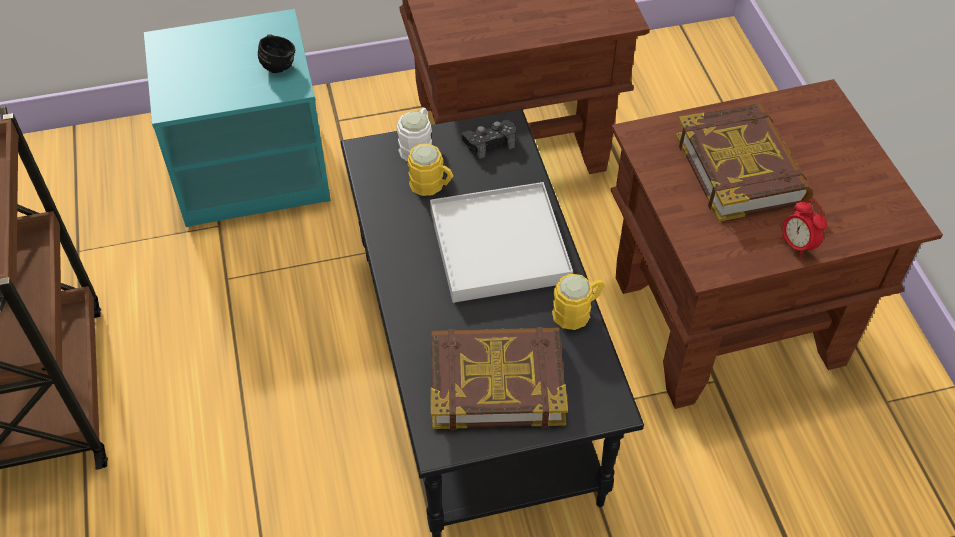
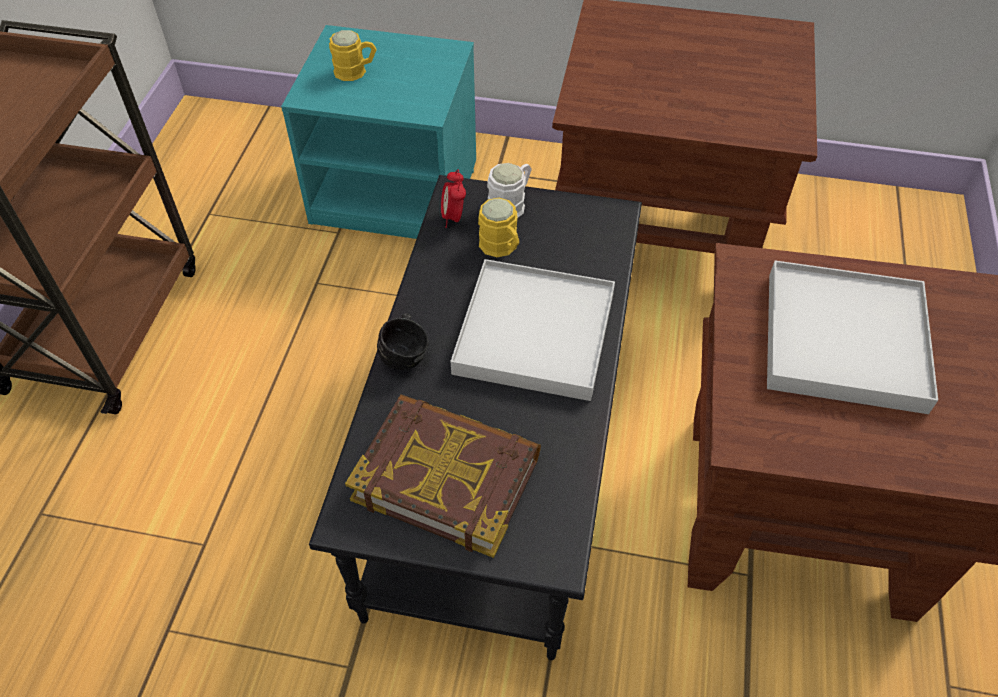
camera: 25 degrees right, 0 degrees up
(278, 63) = (427, 86): black mug -> black mug (406, 354)
(490, 142) = (587, 224): black game controller -> none
(578, 311) = (580, 435): yellow mug -> yellow mug (356, 71)
(740, 168) = (844, 341): book -> white tray
(797, 245) = (869, 456): alarm clock -> alarm clock (453, 217)

